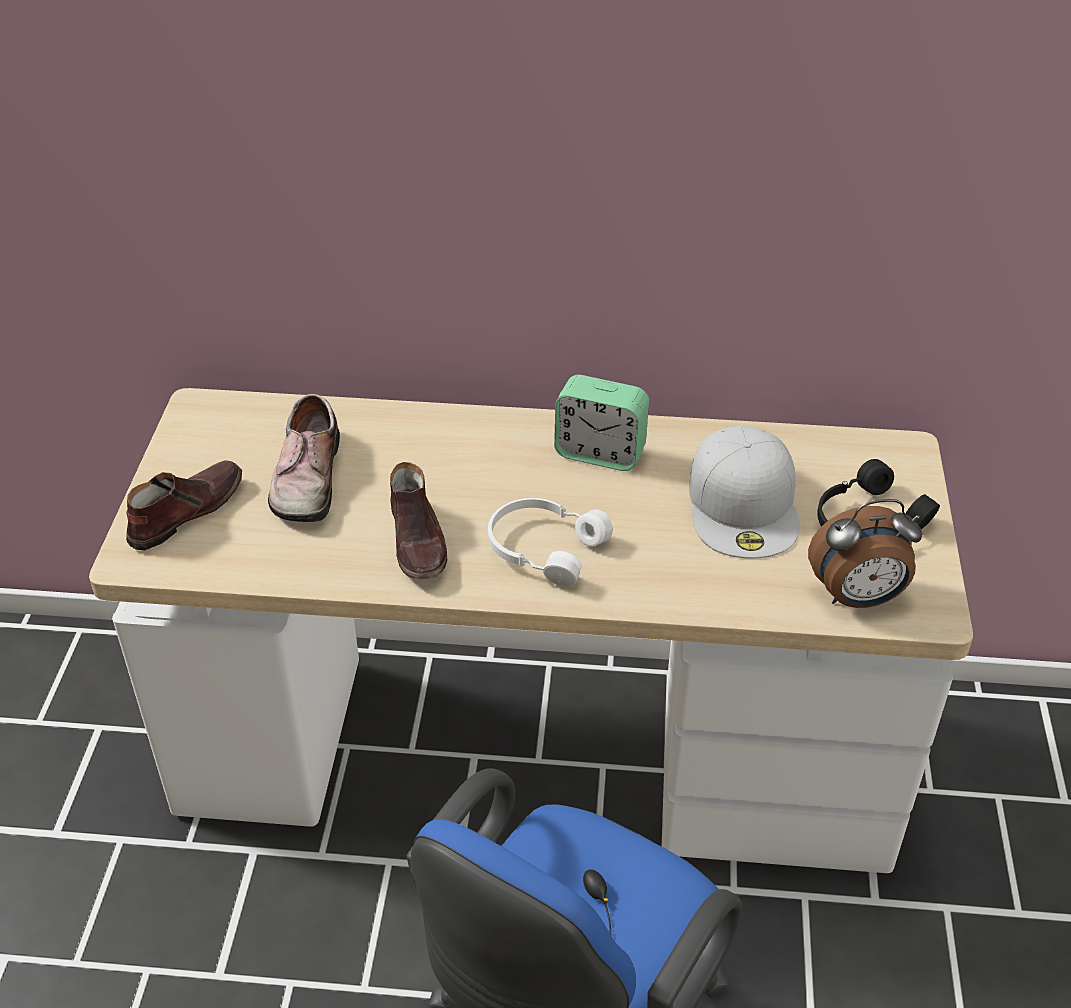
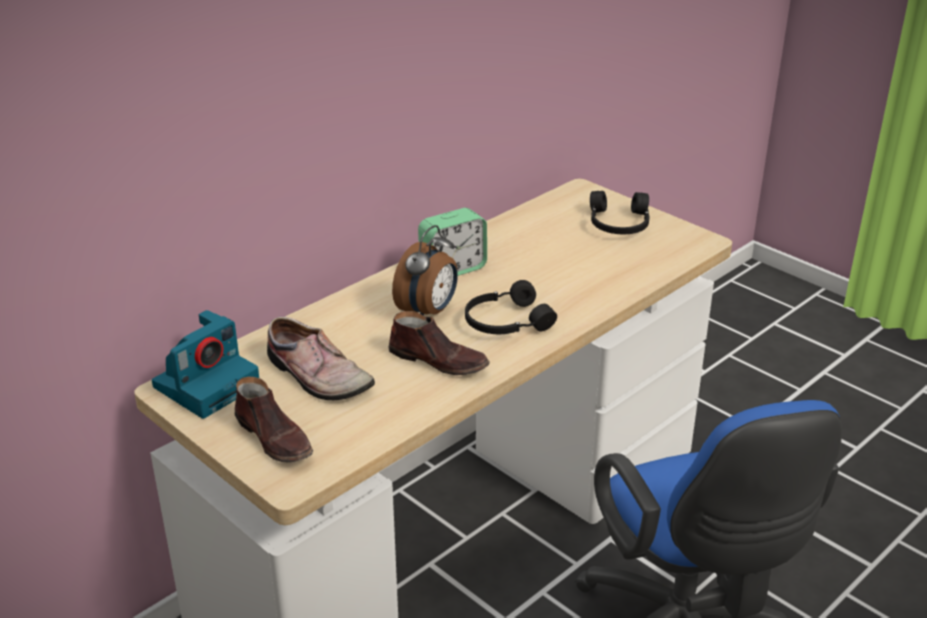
camera: 50 degrees left, 10 degrees down
(185, 512) = (275, 438): brown shoe -> brown shoe turned 150 degrees clockwise
(225, 423) = (207, 384): none -> camera
(544, 548) = (506, 322): white headphones -> black headphones
(744, 505) = (558, 249): white cap -> none
(857, 598) = (668, 253): alarm clock -> alarm clock (428, 312)

